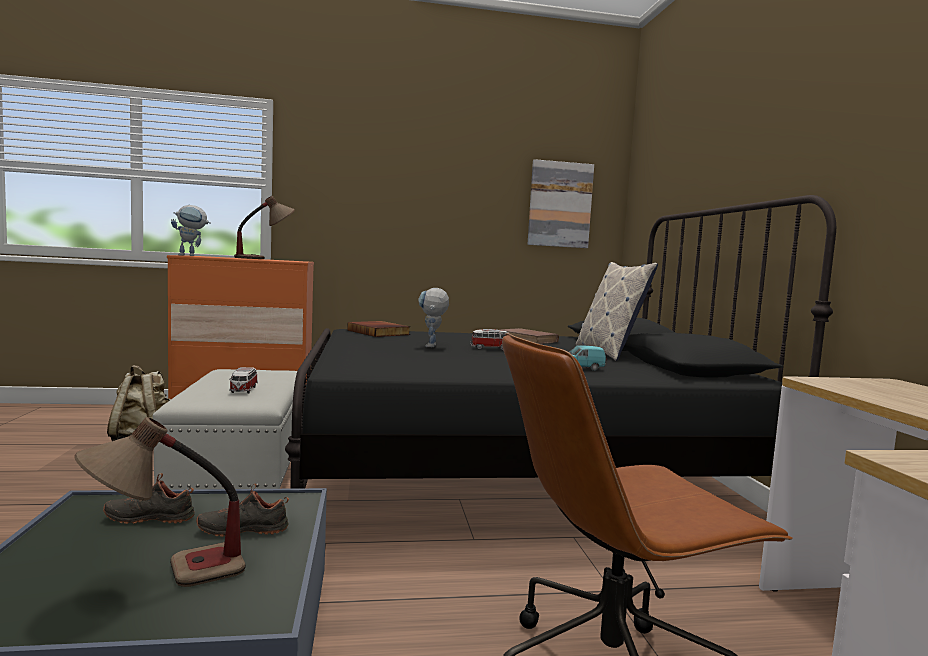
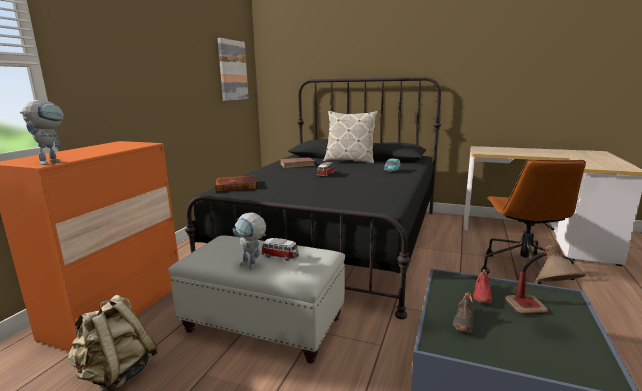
camera: 60 degrees left, 10 degrees up
(243, 529) = (481, 294): black shoe -> red shoe
(265, 259) = (99, 148): table lamp -> none
(431, 347) = (311, 183): toy robot -> toy robot (253, 266)

